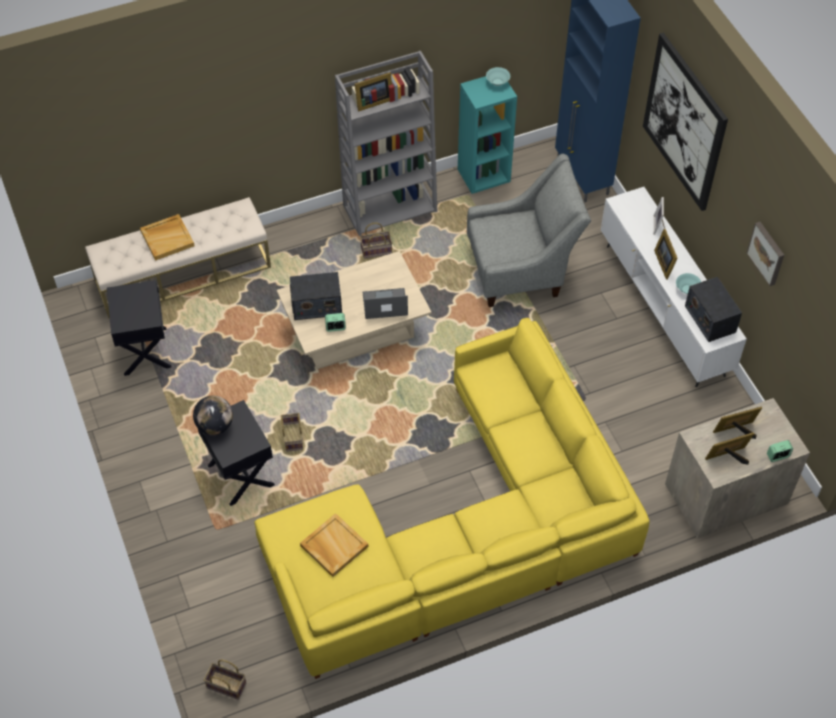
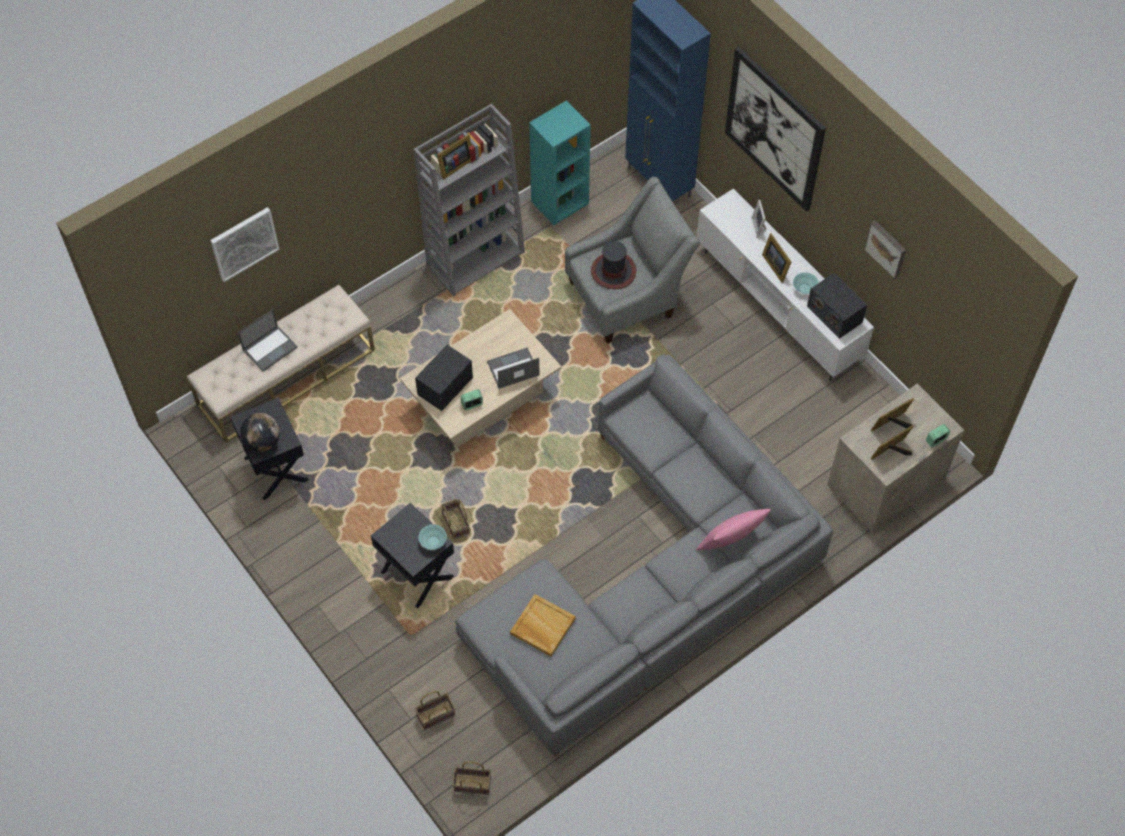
camera: 15 degrees left, 5 degrees up
(151, 124) = (244, 243): none -> picture
(167, 238) = (270, 348): beige tray -> laptop
(215, 426) = (391, 535): globe -> globe (262, 441)
(316, 305) = (445, 385): radio -> radio turned 150 degrees clockwise
(377, 250) = (476, 307): basket -> basket (436, 714)
(461, 532) = (649, 579): yellow sofa -> grey sofa
(497, 82) = (566, 113): turquoise bowl -> turquoise bowl (433, 542)
(507, 237) = (613, 271): none -> hat
(544, 511) = (730, 543): none -> pink pillow

